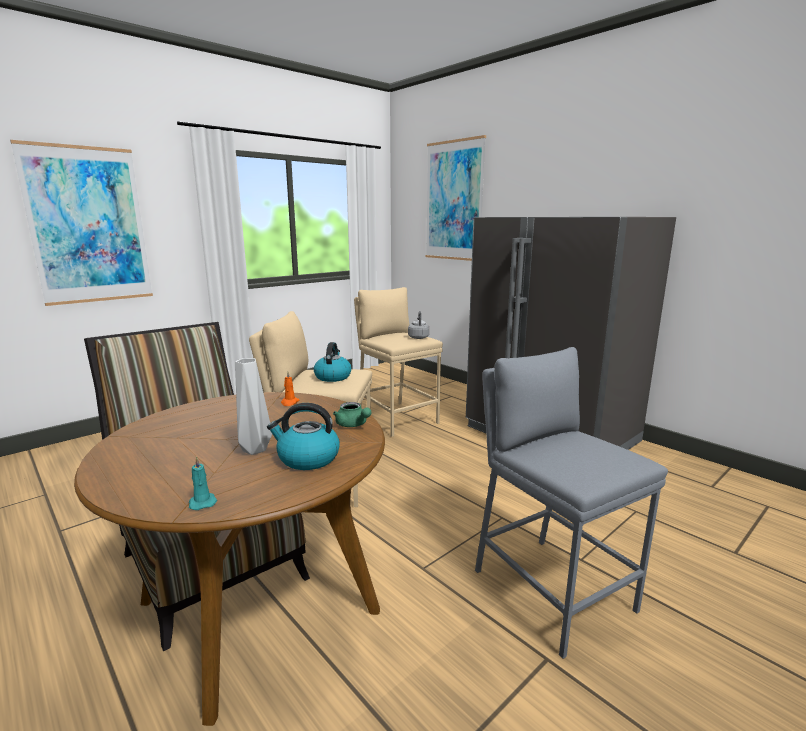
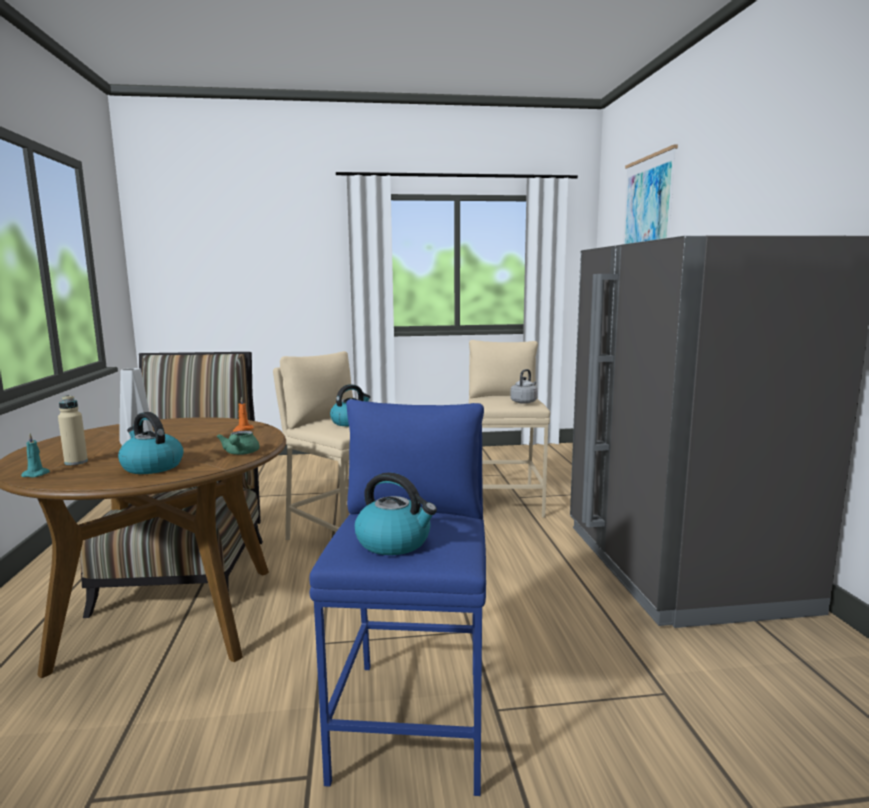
camera: 35 degrees right, 5 degrees down
(88, 226) = (256, 270): picture -> none
(209, 477) = (76, 462): none -> beige bottle
(551, 589) = (414, 721): grey stool -> blue stool
(591, 461) = (394, 542): none -> kettle

